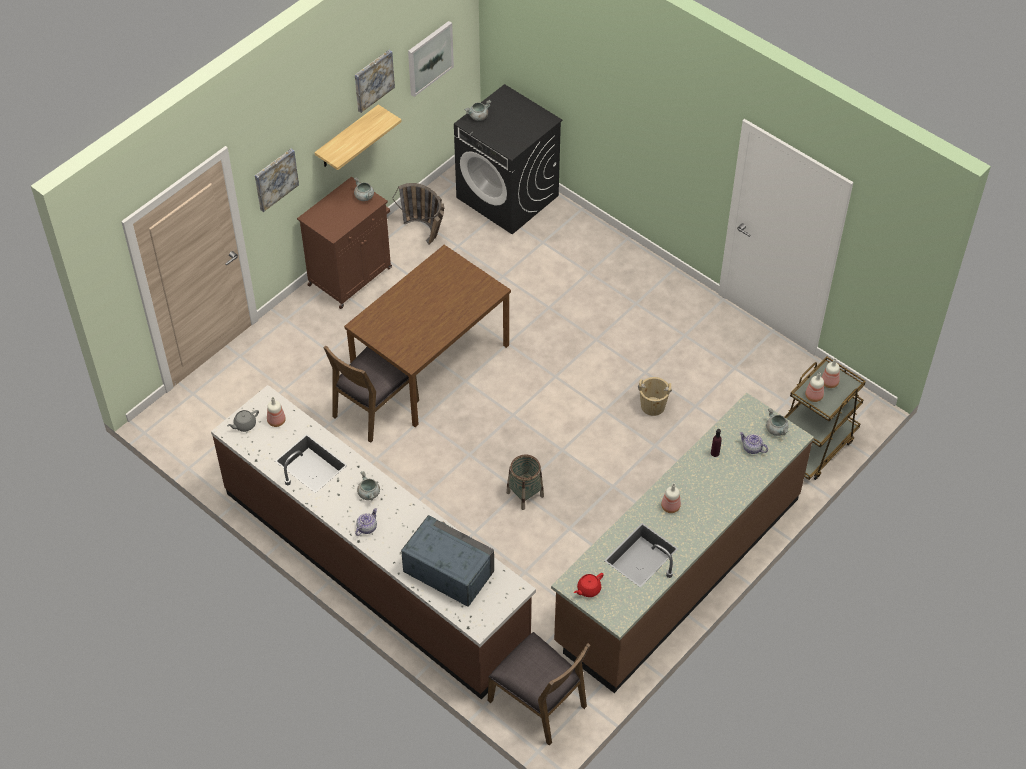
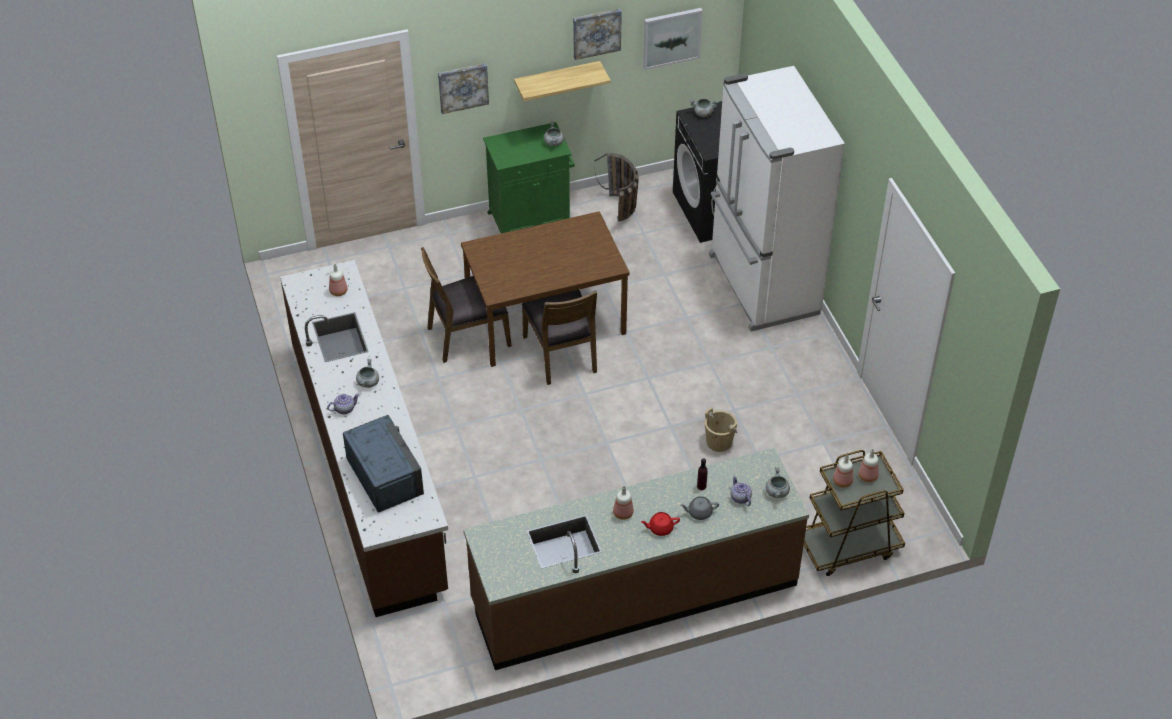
camera: 30 degrees right, 5 degrees down
(244, 425) = (310, 283): grey teapot -> grey teapot (699, 512)
(351, 275) = (531, 220): brown cabinet -> green cabinet
(525, 494) = (544, 465): basket -> none
(539, 702) = (422, 645): brown chair -> brown chair (561, 354)
(588, 589) = (493, 548): red teapot -> red teapot (660, 528)
(590, 251) = (762, 285): none -> white fridge

